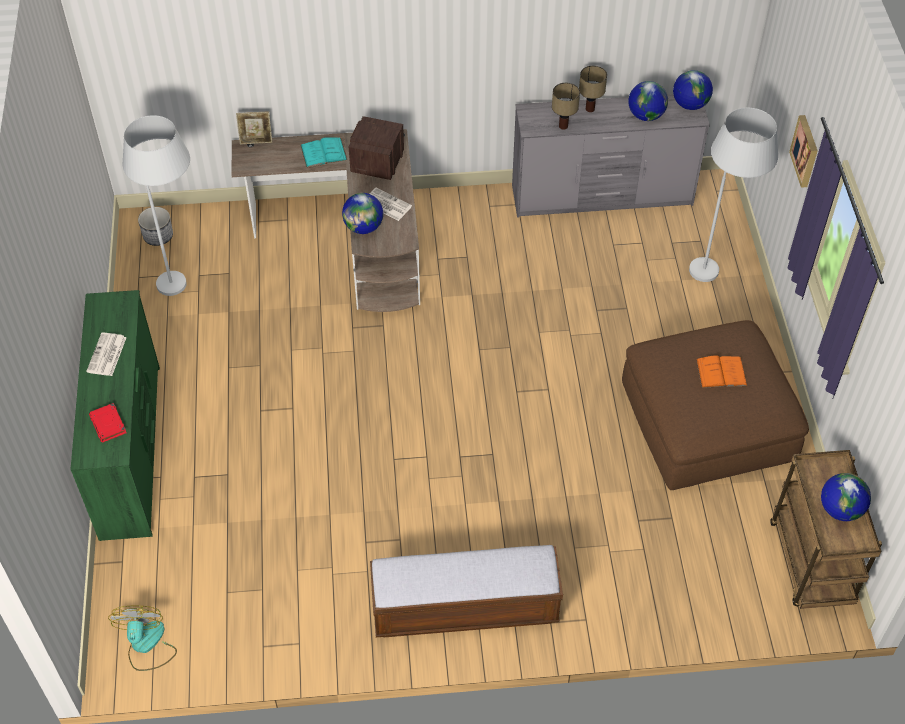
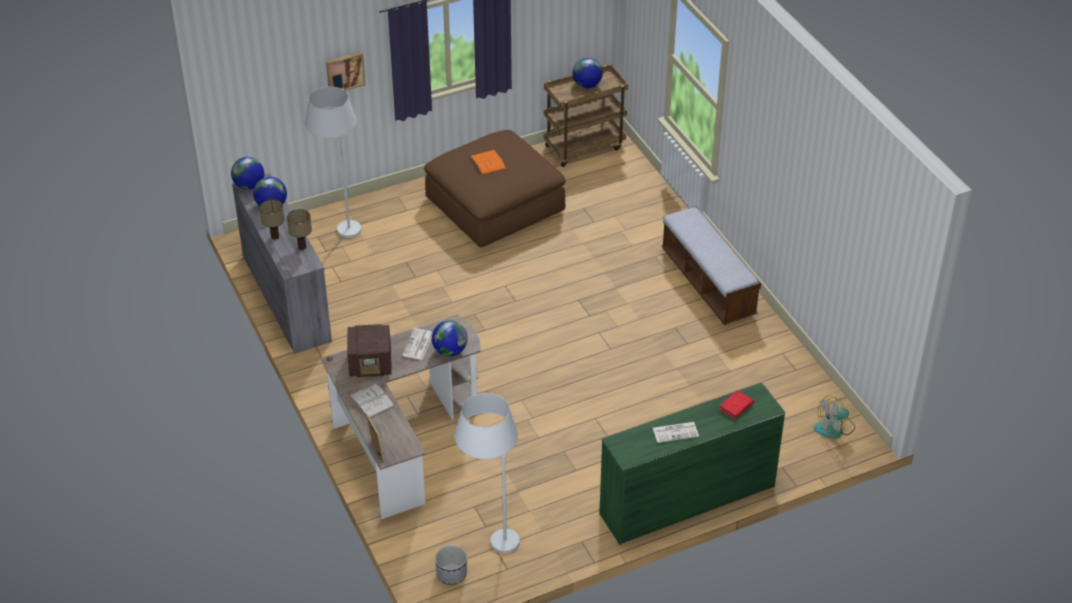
camera: 110 degrees left, 10 degrees down
(323, 153) = (372, 401): turquoise book -> white book

